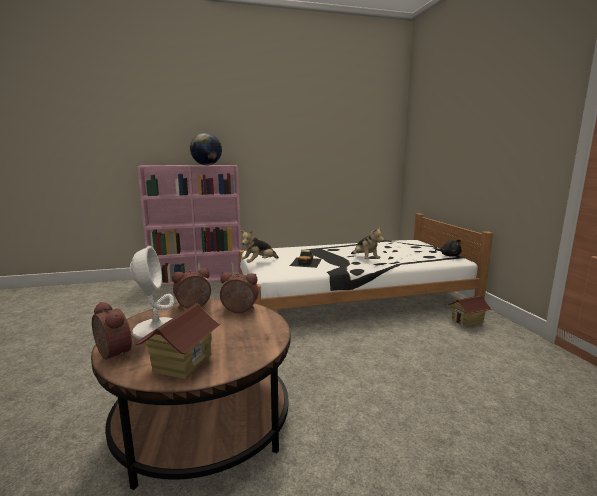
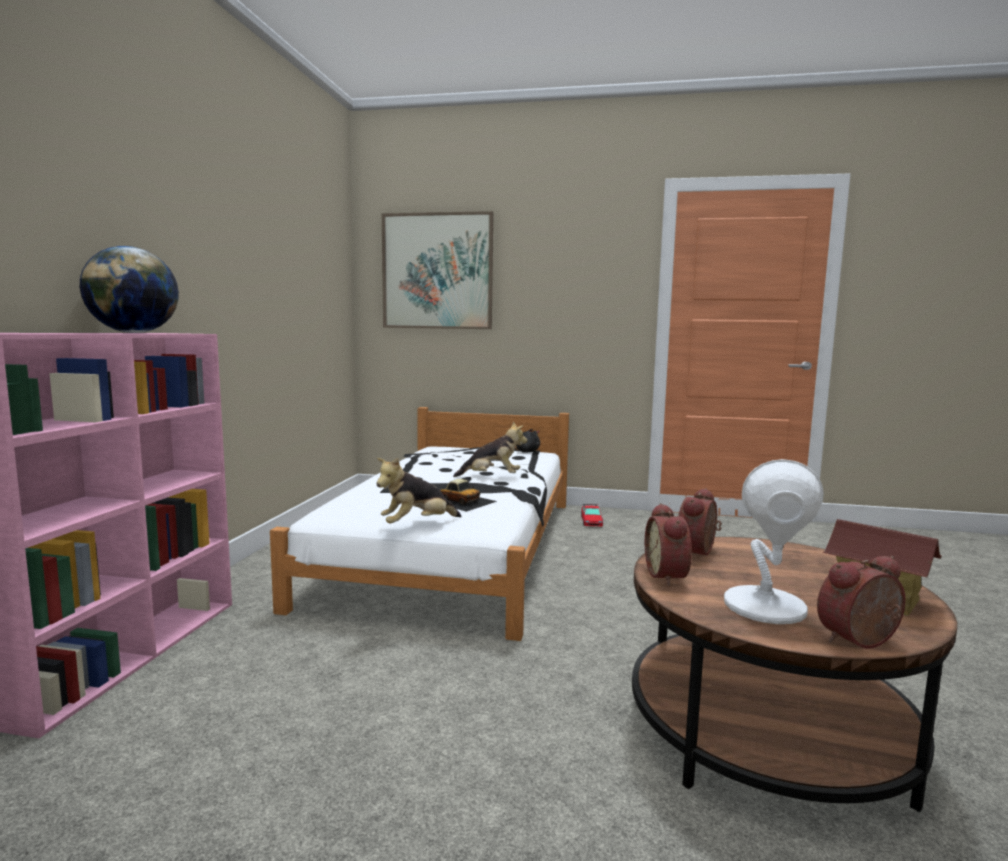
camera: 65 degrees left, 5 degrees down
(259, 263) = (417, 525): plush toy -> plush toy turned 75 degrees clockwise
(437, 120) = (437, 271): none -> picture
(467, 321) = (591, 521): toy house -> toy car

